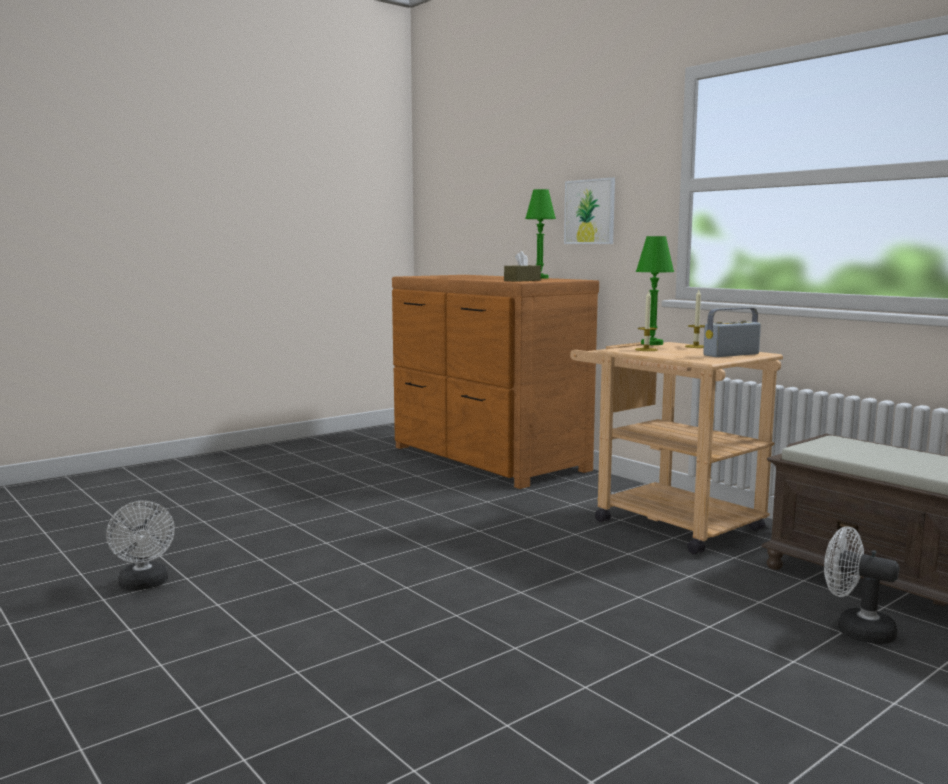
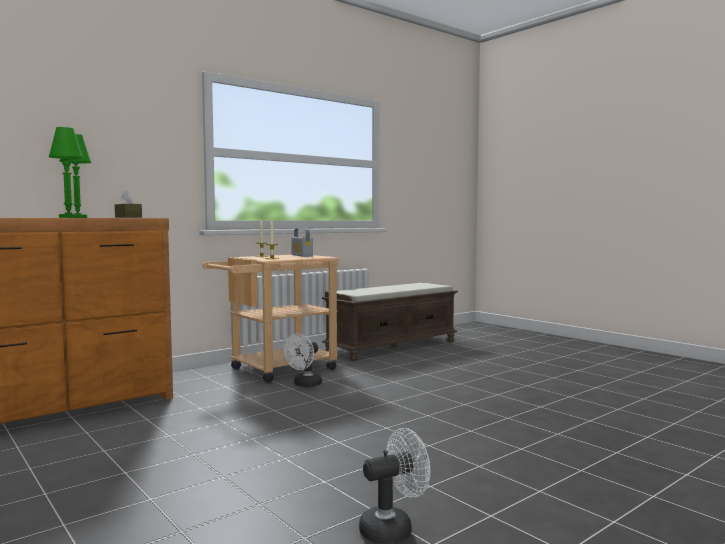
camera: 90 degrees left, 5 degrees down
(590, 212) = (117, 160): picture -> none
(652, 344) = (248, 257): green table lamp -> green table lamp (68, 217)
(855, 630) = (423, 357): white fan -> white fan (304, 385)

